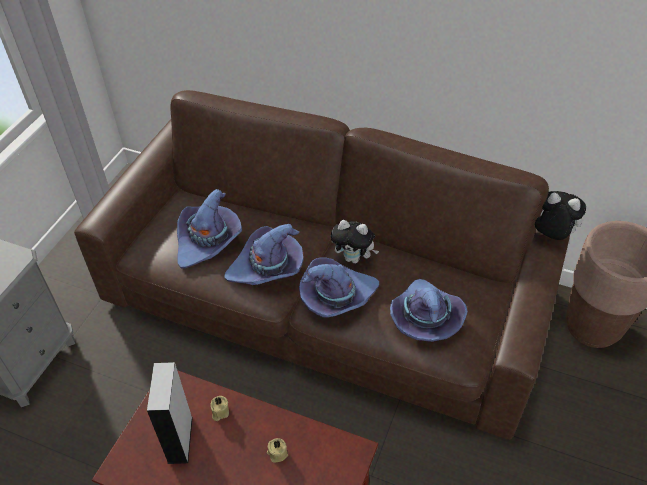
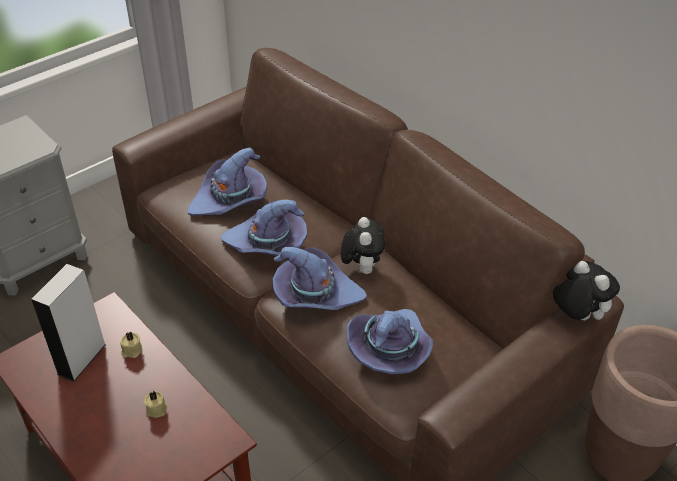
camera: 25 degrees right, 5 degrees down
(354, 258) = (361, 268): plush toy -> plush toy turned 135 degrees counterclockwise

